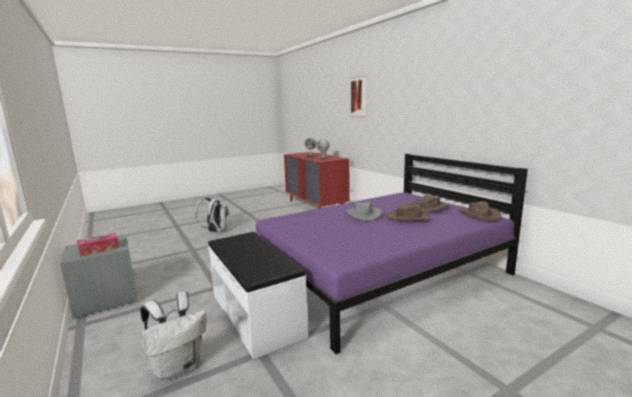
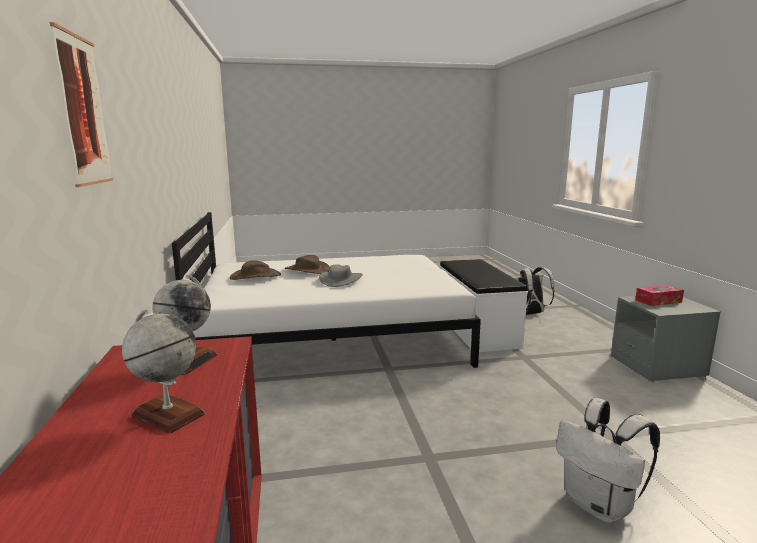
camera: 160 degrees left, 0 degrees up
(381, 273) = (331, 339): purple bed -> white bed
(479, 214) = (237, 264): brown hat -> none

